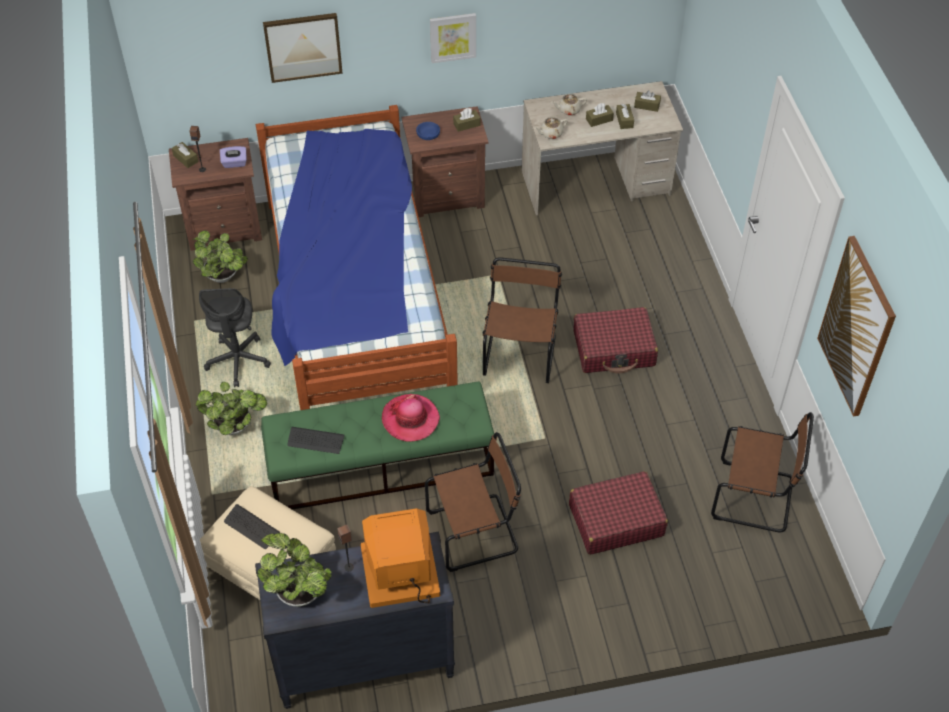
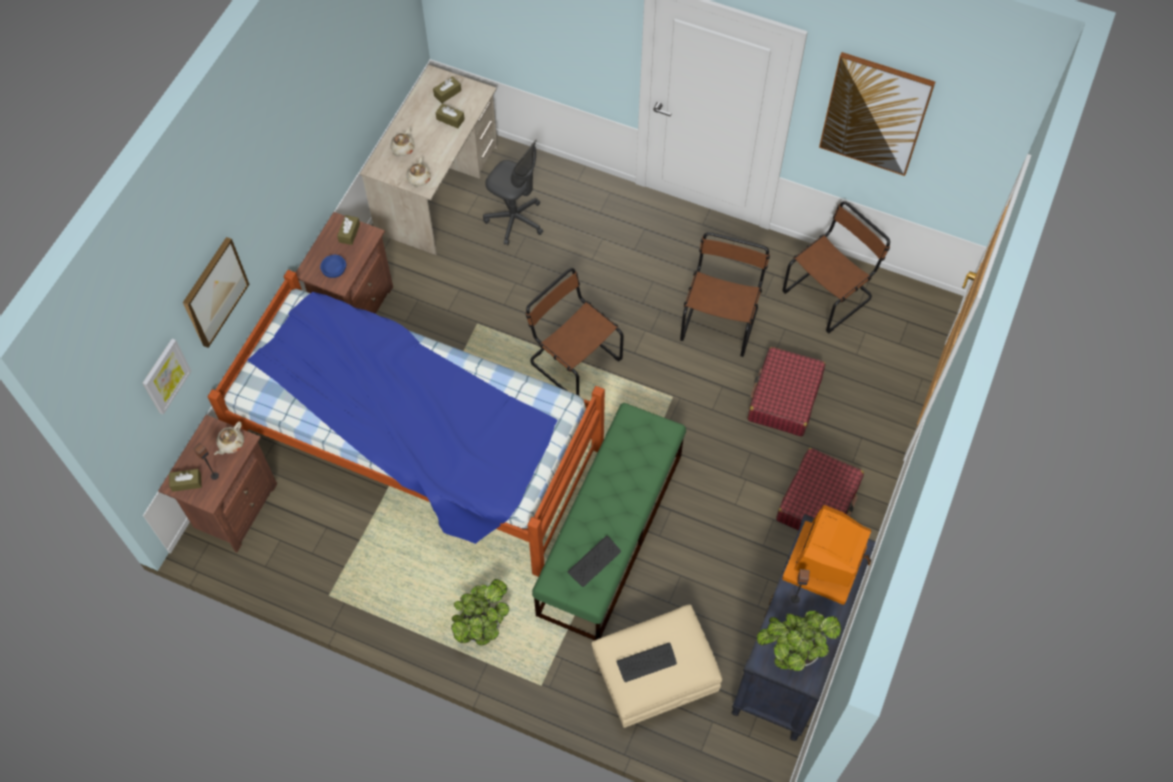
camera: 55 degrees left, 10 degrees up
(224, 277) = (296, 541): potted plant -> none
(234, 163) = (231, 444): purple tissue box -> beige teapot
(238, 361) = (407, 583): grey office chair -> grey office chair (515, 220)
(410, 419) = (625, 476): hat -> none
(453, 37) = (301, 171): picture -> picture (165, 376)
(476, 531) = (725, 502): brown chair -> brown chair (720, 320)
(599, 120) = (433, 136): brown tissue box -> none
(614, 348) = (622, 292): red suitcase -> red suitcase (818, 501)

